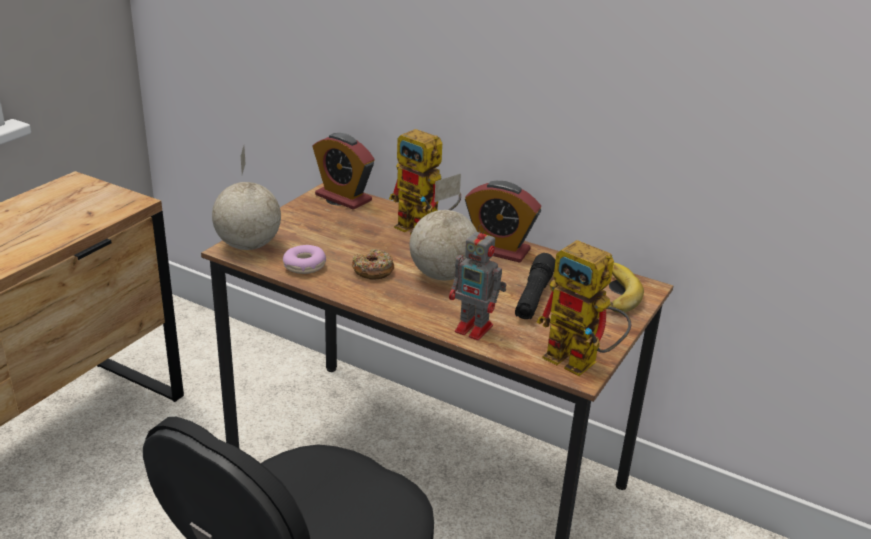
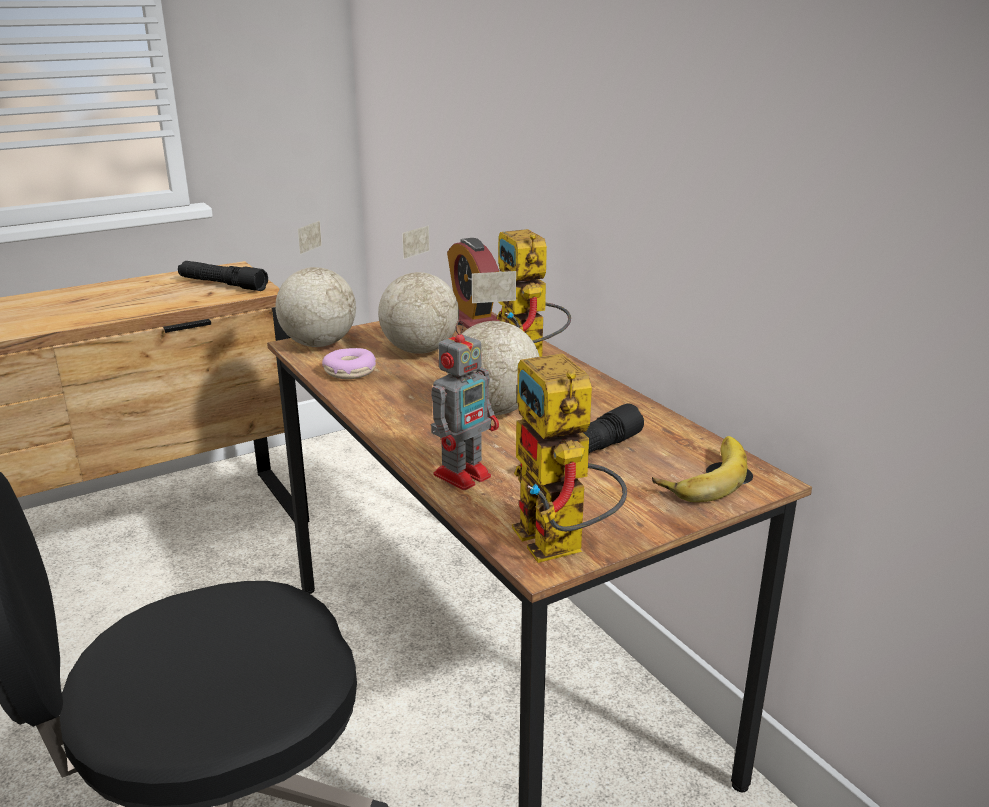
camera: 30 degrees right, 5 degrees down
(90, 201) = (223, 284): none -> black flashlight
(336, 235) = (421, 350): none -> globe
(373, 271) = (418, 390): donut -> none
(475, 329) = (464, 474): toy robot -> toy robot turned 105 degrees counterclockwise
(498, 250) = (597, 398): alarm clock -> none

